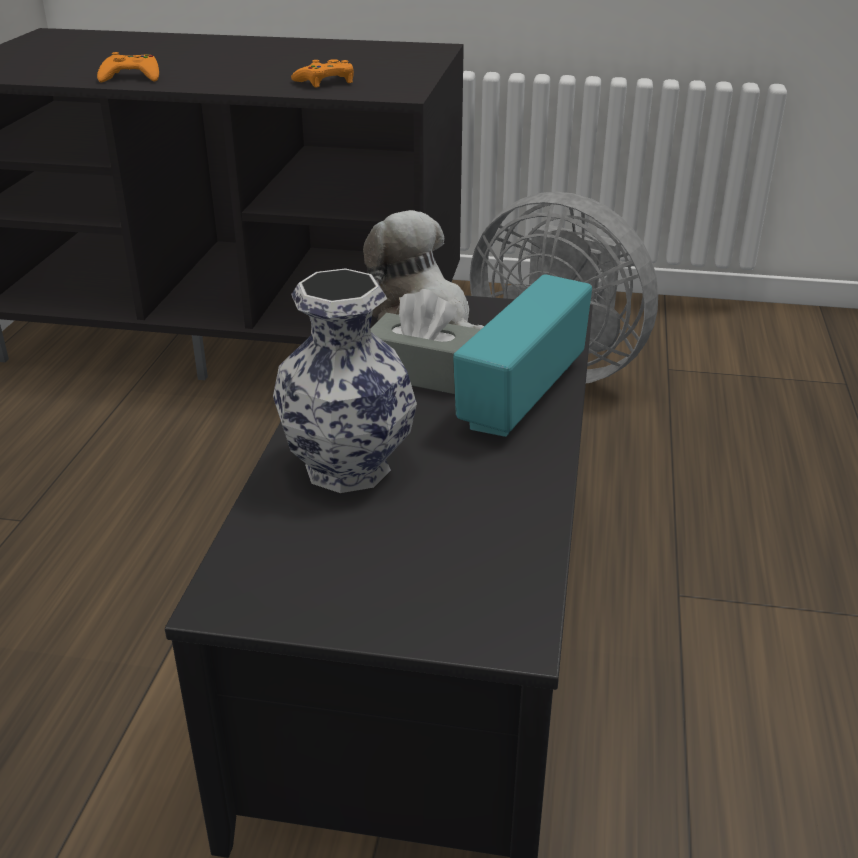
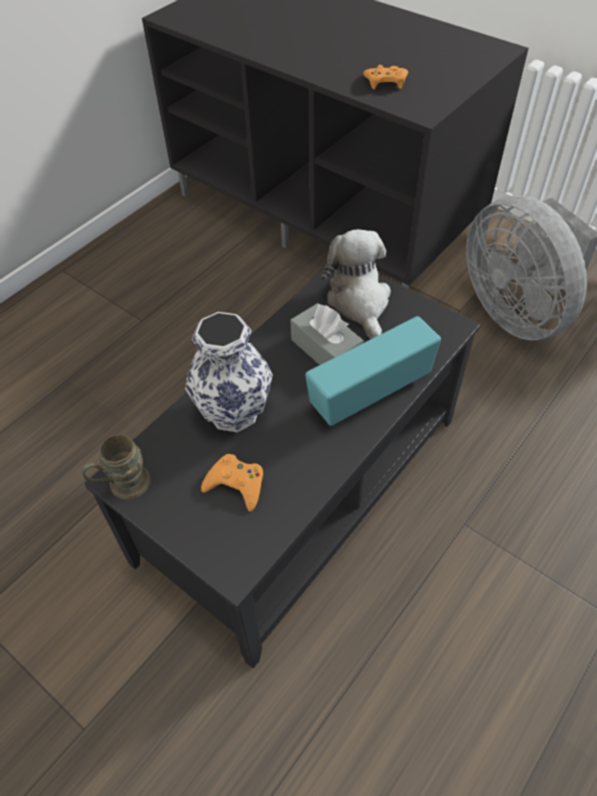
camera: 30 degrees right, 20 degrees up
(131, 77) = (266, 45): orange game controller -> orange game controller (236, 484)
(238, 605) = (122, 485): none -> brown mug

